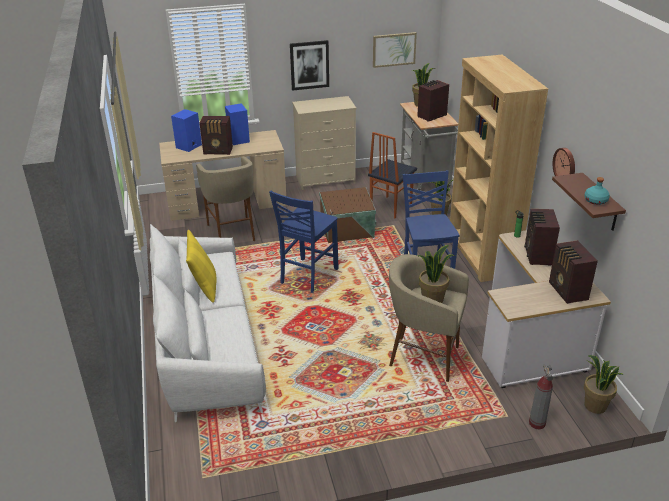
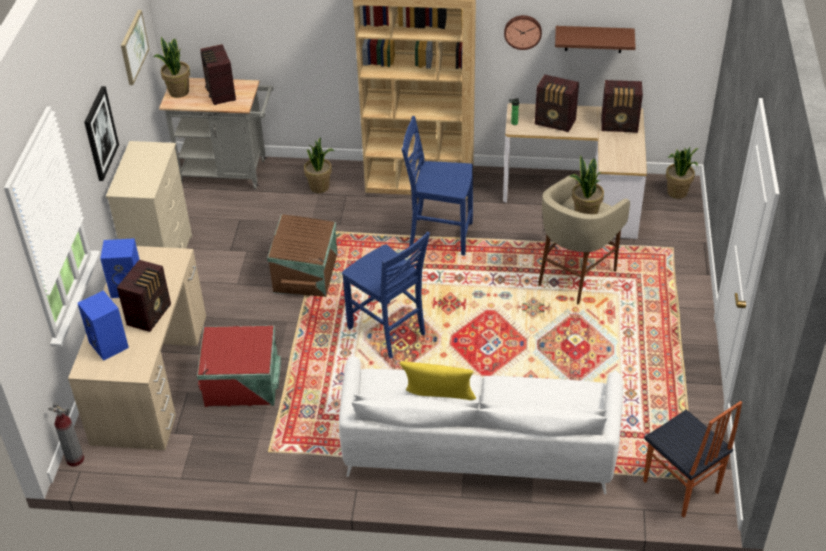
camera: 70 degrees left, 10 degrees up
(232, 232) = (243, 385): beige stool -> red storage box
(390, 207) = (275, 222): chair -> chair (680, 488)
(537, 423) = (687, 233): fire extinguisher -> fire extinguisher (75, 459)
(595, 201) = (612, 37): turquoise bottle -> none

